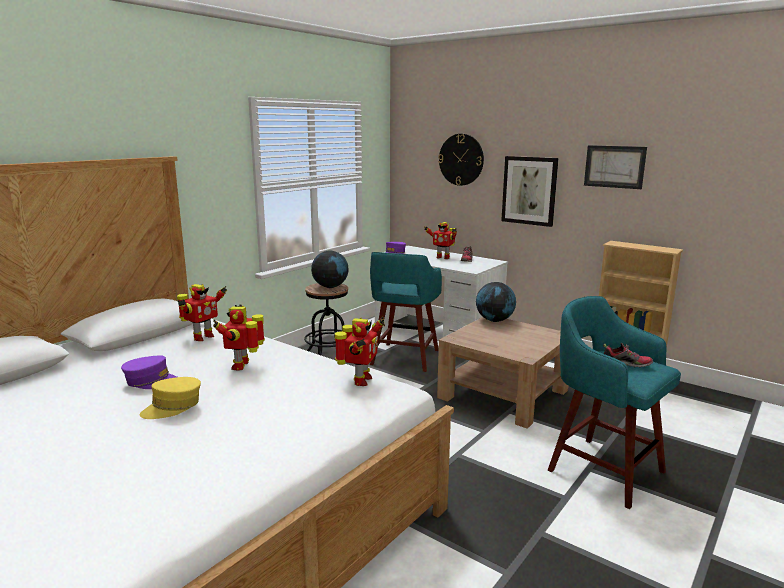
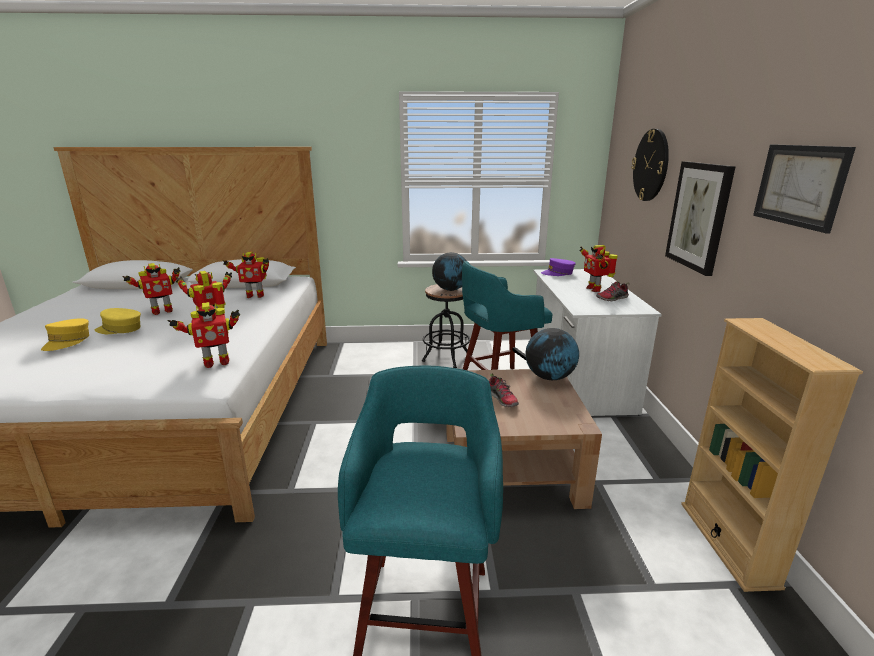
camera: 50 degrees right, 5 degrees up
(151, 381) = (161, 311): purple cap -> toy robot
(157, 437) = (68, 341): none -> yellow cap
(626, 364) = (420, 483): shoe -> shoe (502, 399)

